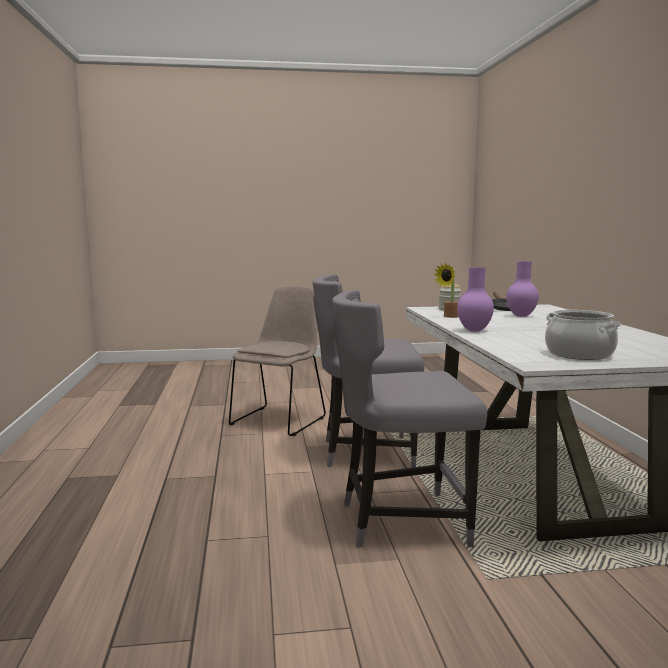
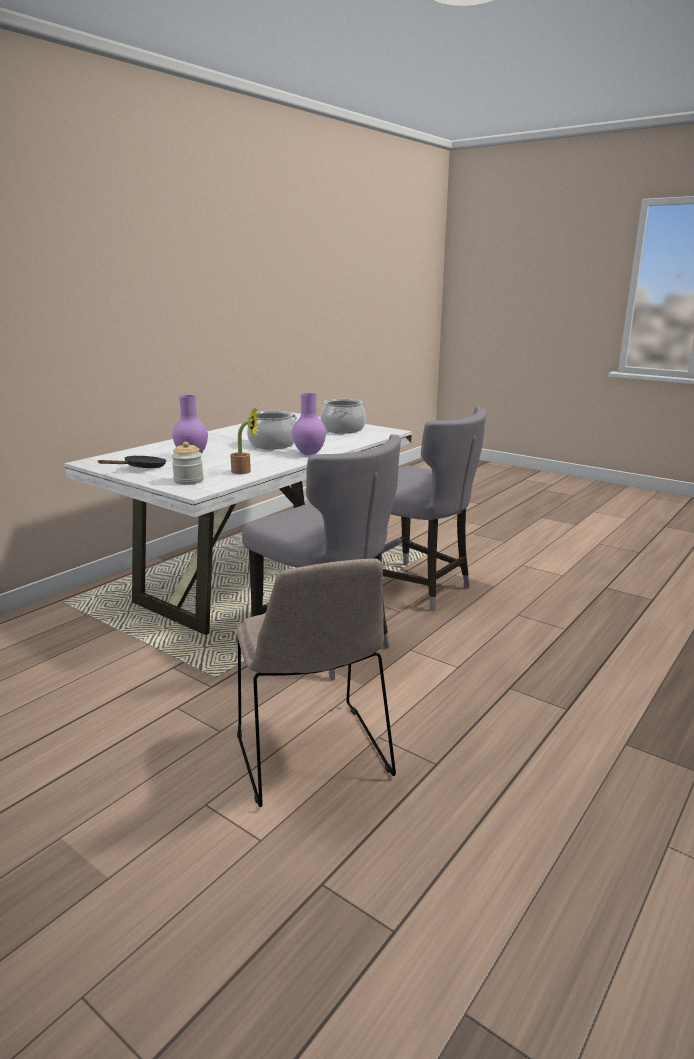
camera: 135 degrees left, 10 degrees up
(279, 420) = (313, 757): beige chair -> beige chair turned 90 degrees counterclockwise
(534, 330) = (272, 444): none -> cooking pot

